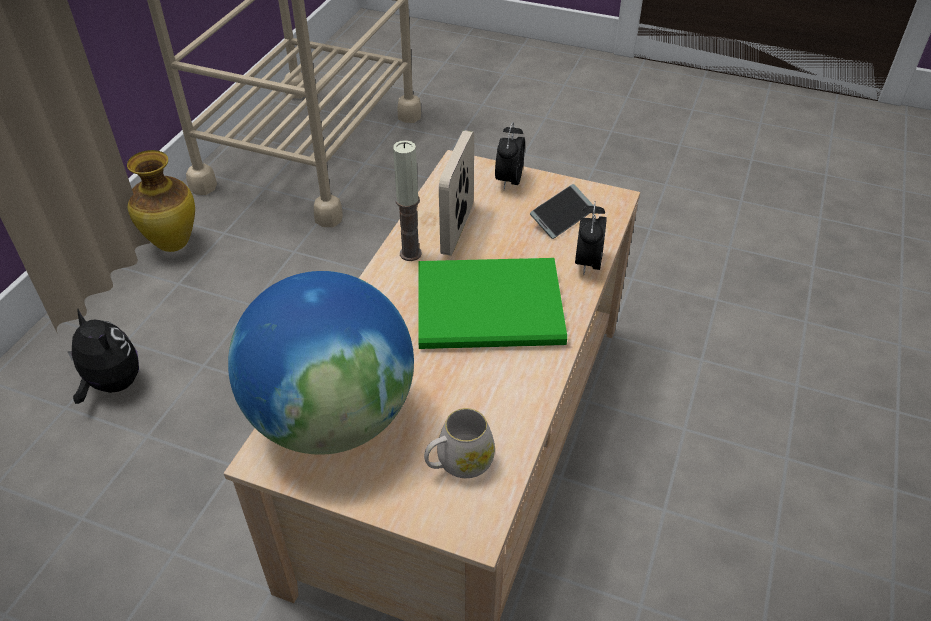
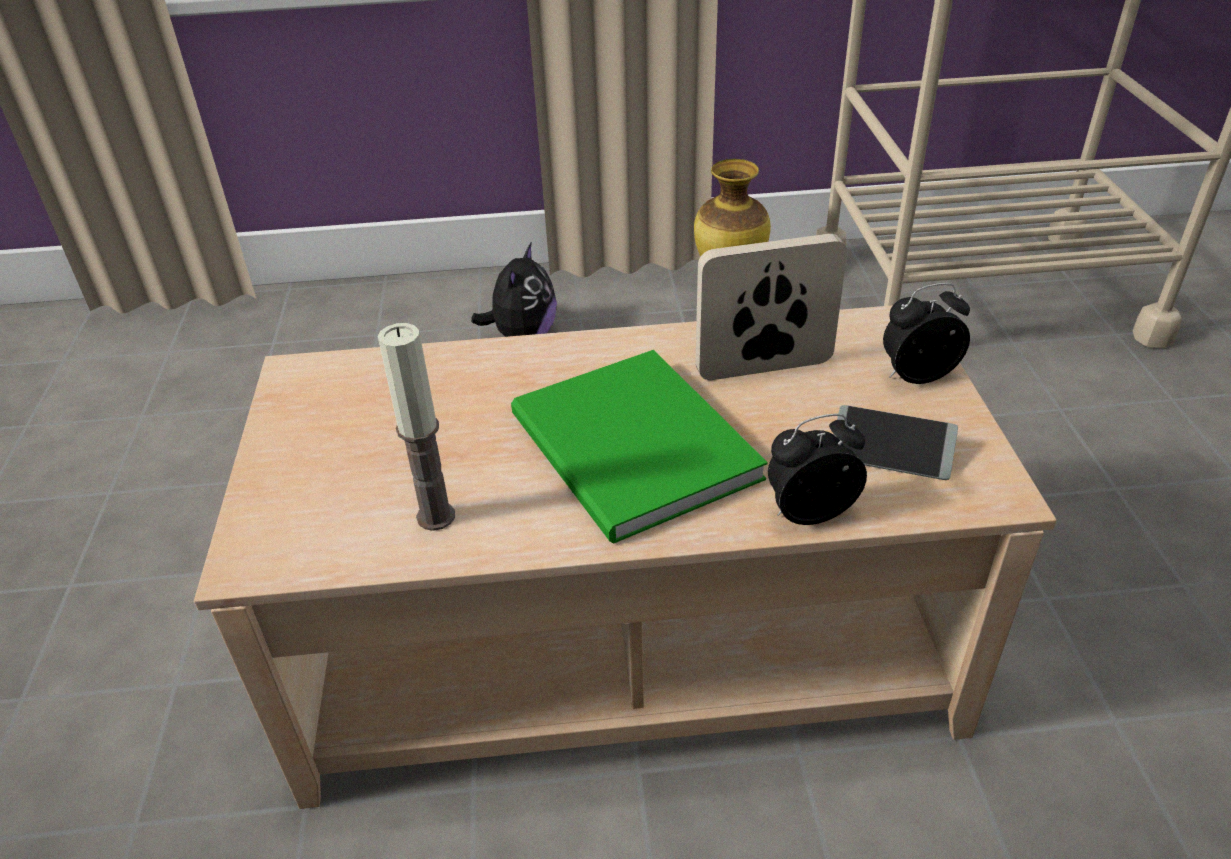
camera: 65 degrees right, 5 degrees down
(332, 417) = (370, 393): globe -> none
(410, 253) = (681, 348): candle -> candle (436, 516)
(459, 463) = (343, 514): white mug -> none

